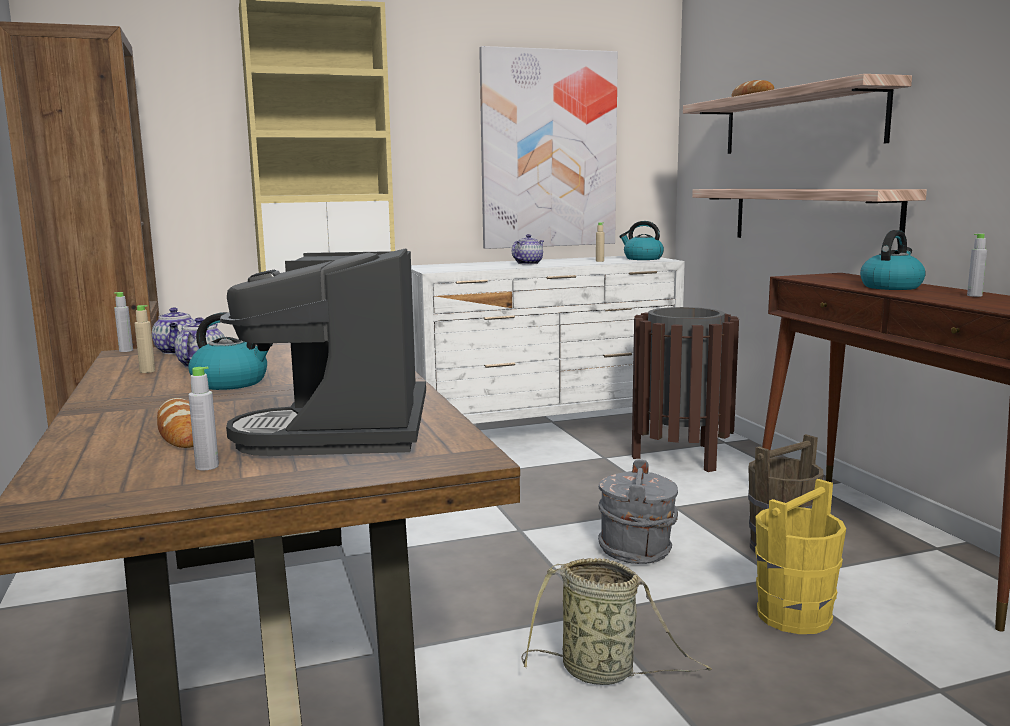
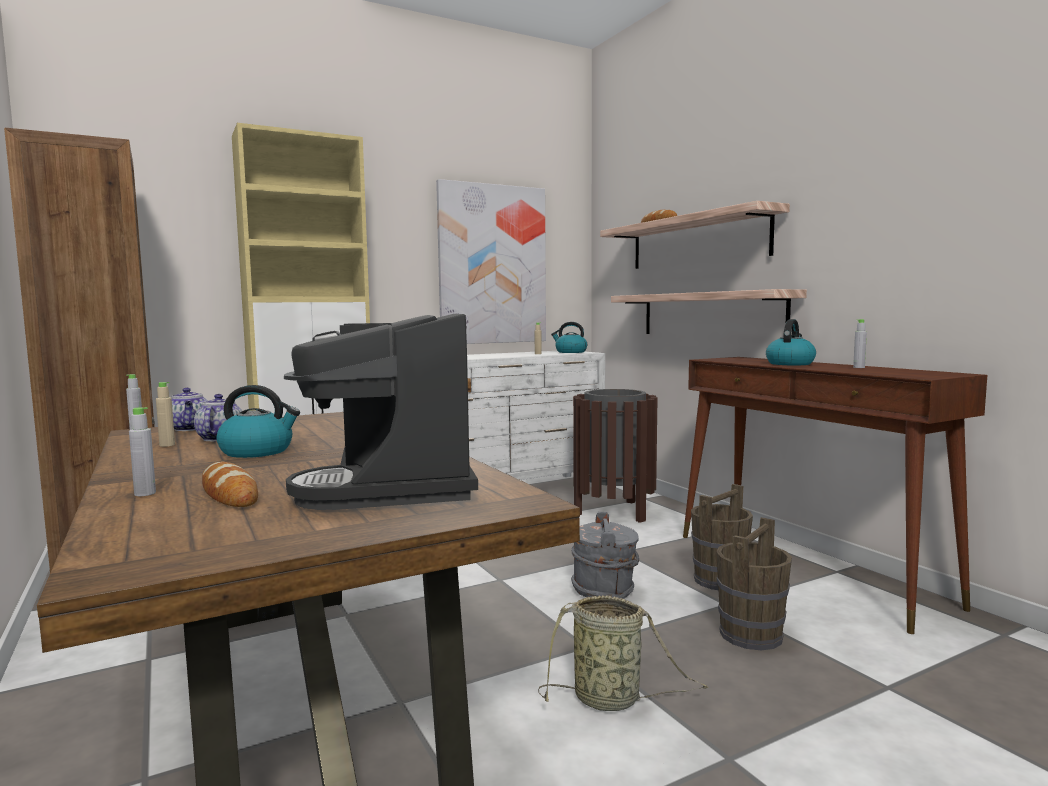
camera: 10 degrees left, 5 degrees down
(207, 467) = (274, 522): grey bottle -> grey bottle (145, 493)
(528, 263) = (480, 356): teapot -> none
(794, 615) = (751, 634): yellow bucket -> brown bucket

